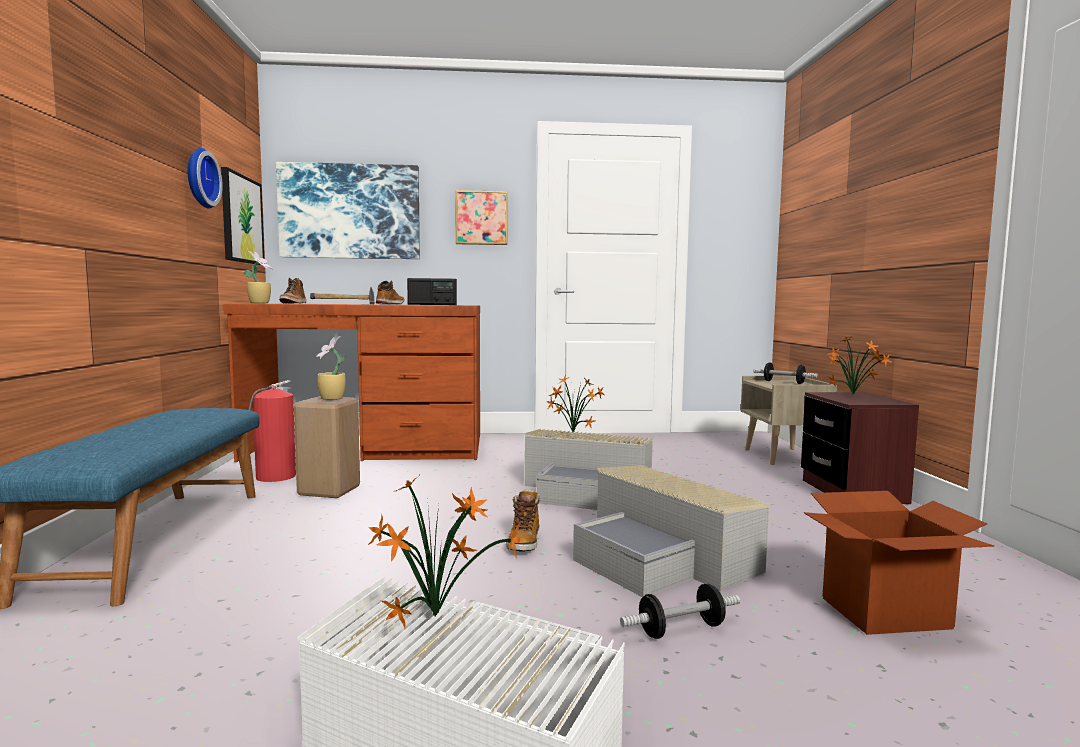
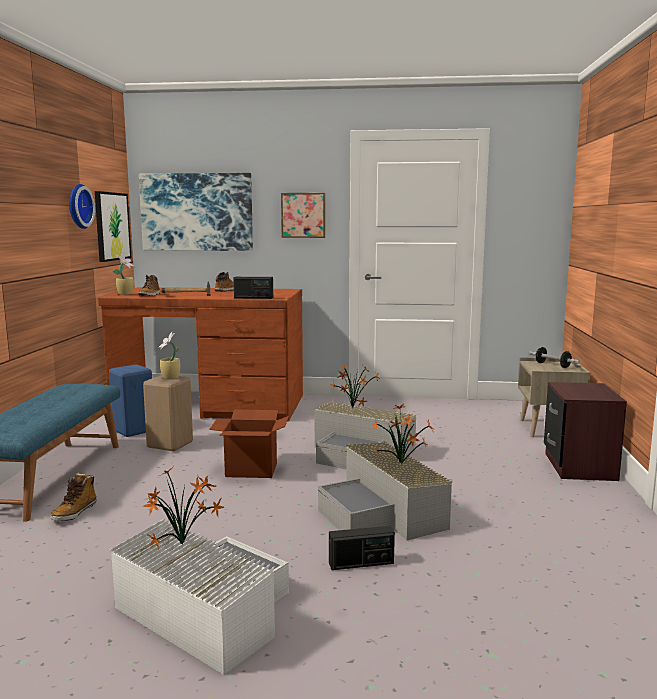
camera: 10 degrees right, 5 degrees up
(274, 477) = (134, 430): fire extinguisher -> blue stool
(524, 542) = (291, 495): boot -> boot (74, 512)
(681, 630) = (361, 563): dumbbell -> radio
(854, 395) = (586, 387): potted plant -> potted plant (403, 464)
(884, 613) = (511, 564): cardboard box -> cardboard box (251, 470)

